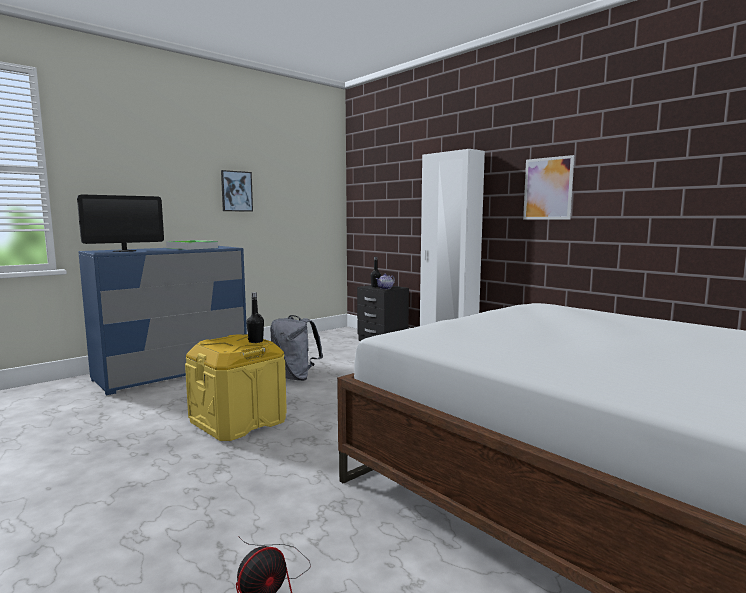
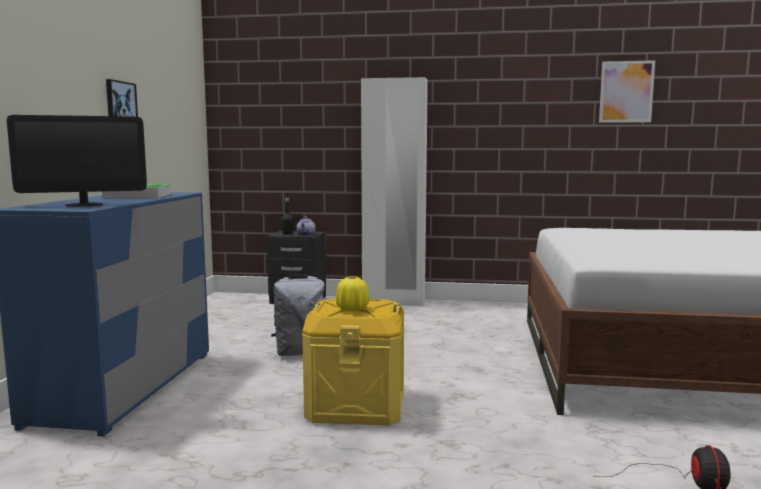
camera: 40 degrees left, 0 degrees up
(124, 251) = (84, 205): monitor -> monitor turned 60 degrees clockwise
(228, 343) = (352, 309): none -> yellow vase
(255, 341) = (372, 302): black bottle -> none
(548, 188) = (499, 122): picture -> picture (626, 92)

